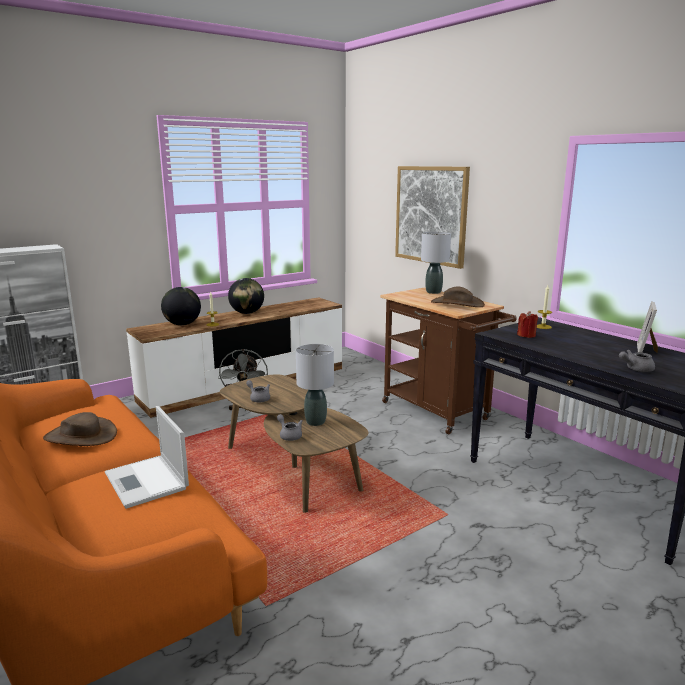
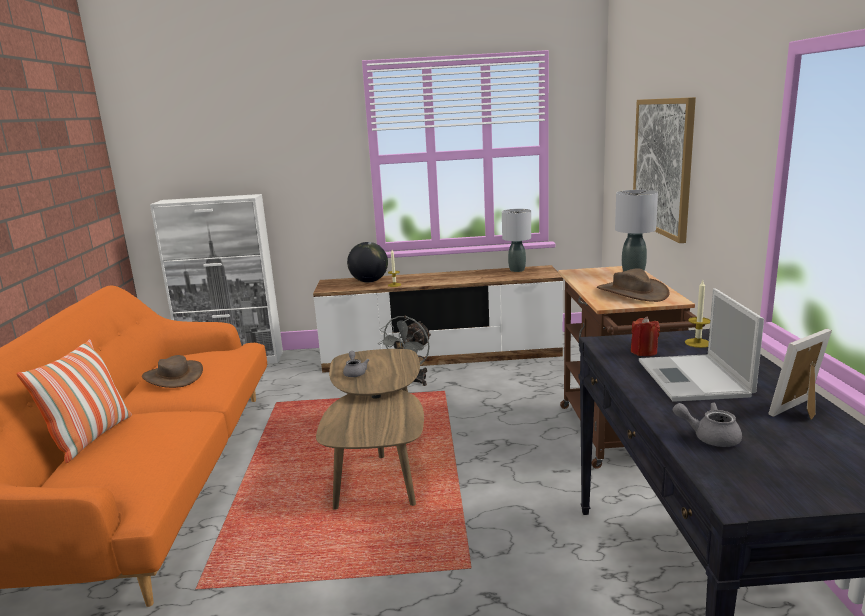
camera: 35 degrees right, 0 degrees up
(80, 505) = (91, 438): none -> pillow
(147, 481) = (153, 431): laptop -> laptop (694, 379)
(247, 313) = (446, 276): globe -> none
(289, 435) = (339, 419): grey teapot -> none
(315, 422) = (383, 411): grey table lamp -> grey table lamp (517, 270)

